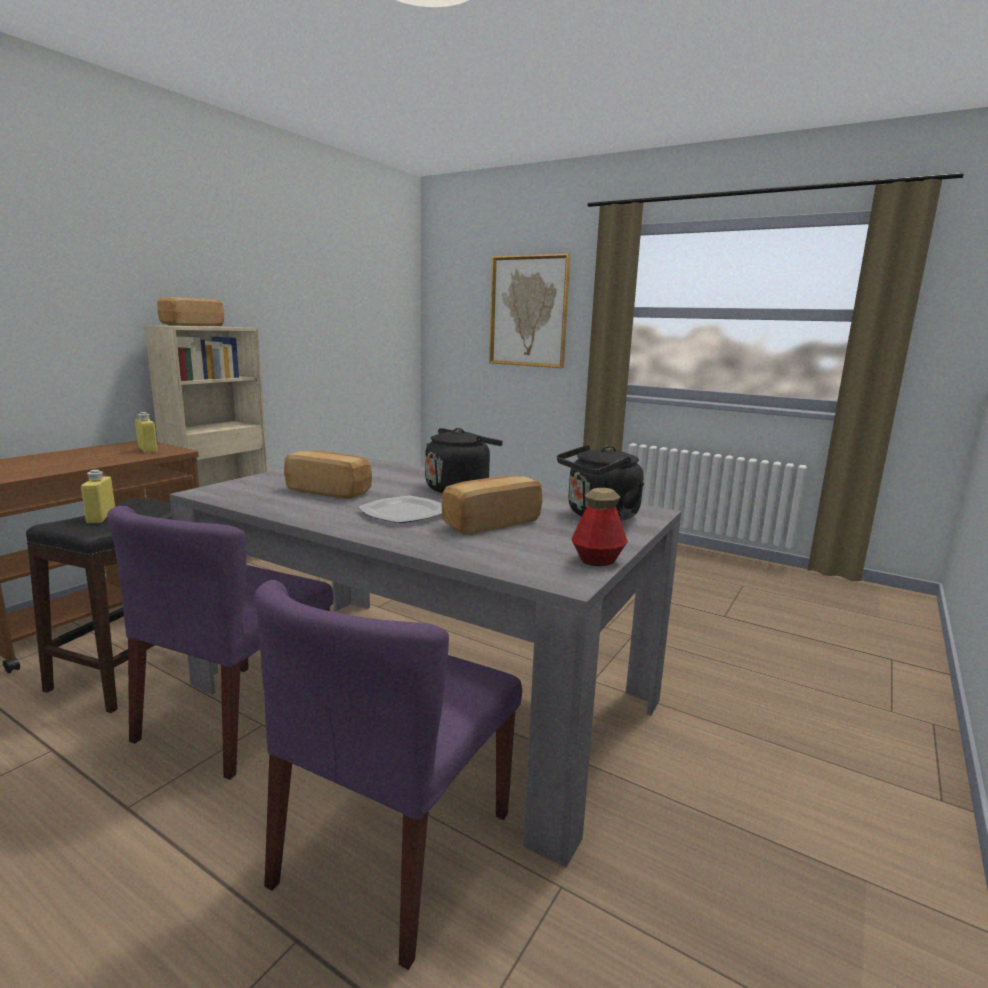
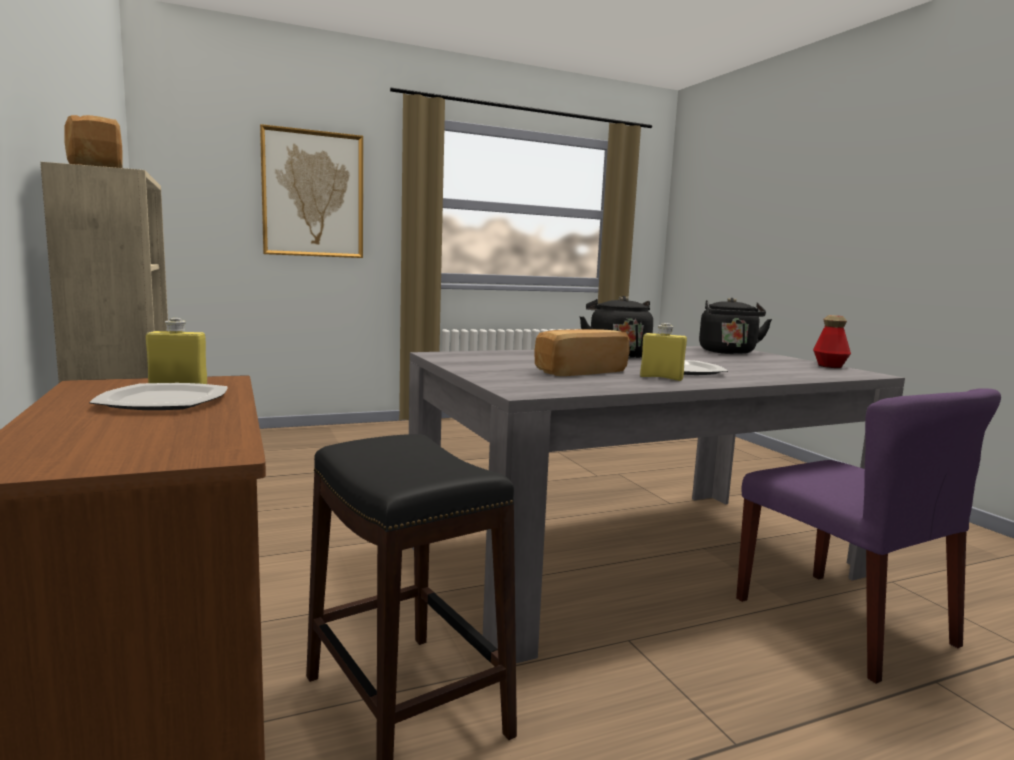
camera: 55 degrees left, 5 degrees down
(101, 517) = (420, 463): yellow bottle -> yellow bottle (661, 378)
(103, 456) = (165, 401): none -> plate
(236, 717) = (601, 651): purple chair -> none
(490, 523) = (730, 364): bread -> none

